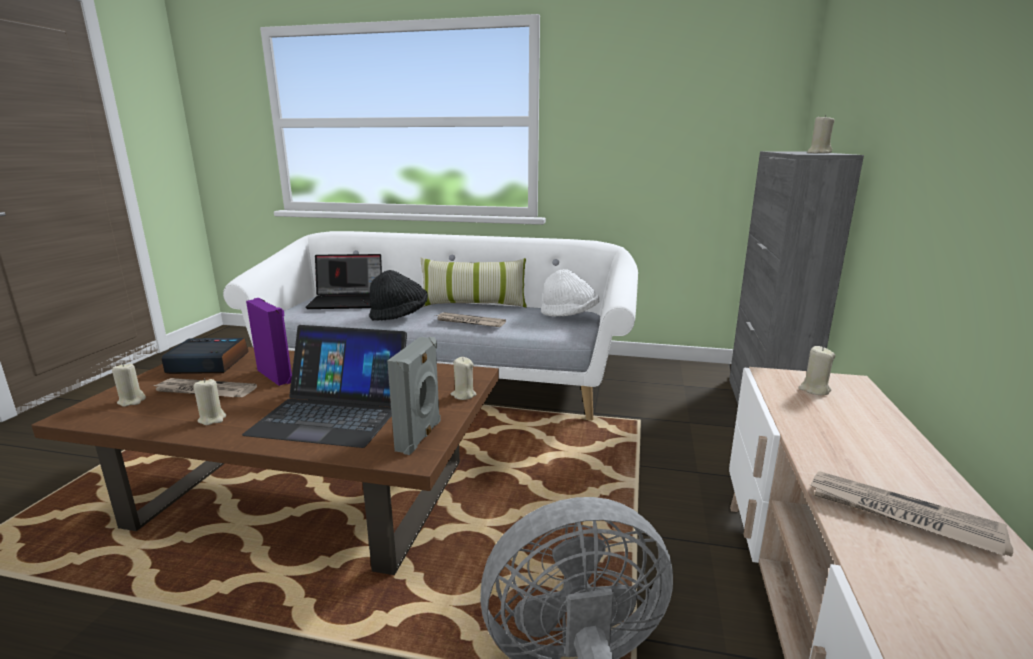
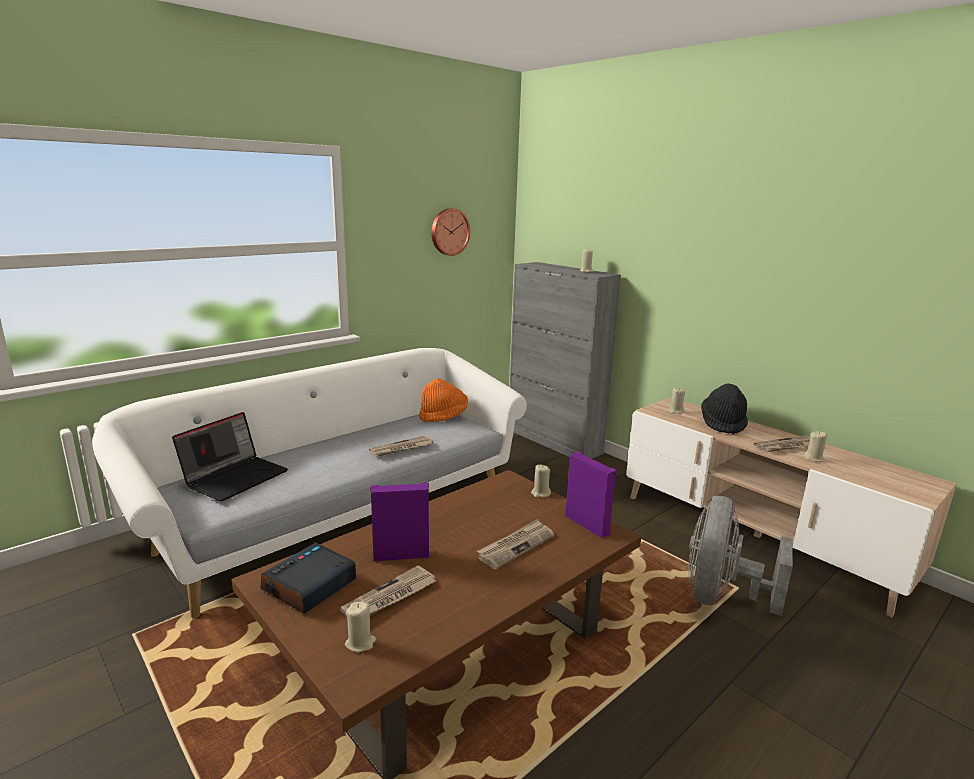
camera: 55 degrees left, 0 degrees up
(212, 419) = (464, 600): beige candle -> beige candle (814, 458)
(333, 413) = (516, 546): laptop -> newspaper
(399, 315) = (331, 467): black hat -> black hat (723, 424)
(420, 436) = (588, 524): grey speaker -> purple speaker
(473, 304) = (355, 434): pillow -> none
(569, 315) = (443, 416): white hat -> orange hat
(682, 109) = (449, 232): none -> wall clock

